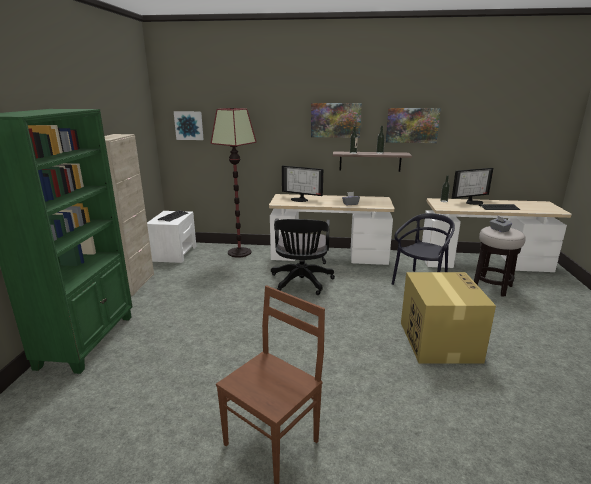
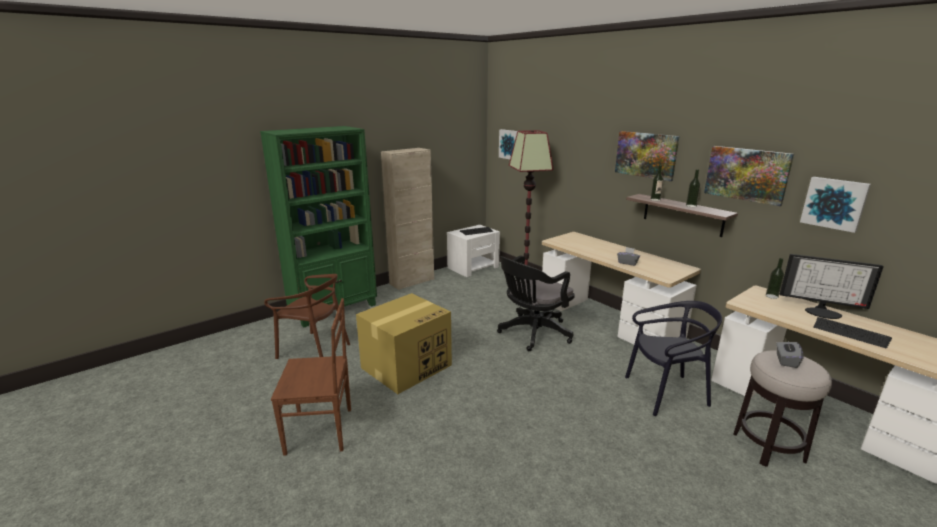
camera: 45 degrees right, 0 degrees up
(135, 385) = (314, 350): none -> brown chair
(300, 199) = (584, 243): monitor -> none
(438, 341) = (570, 453): cardboard box -> cardboard box (407, 366)
(465, 136) = (834, 203): none -> picture

